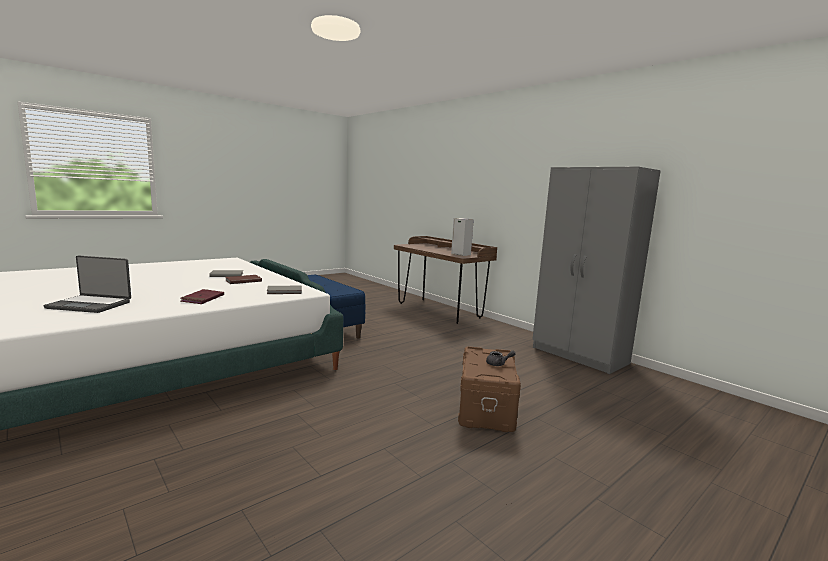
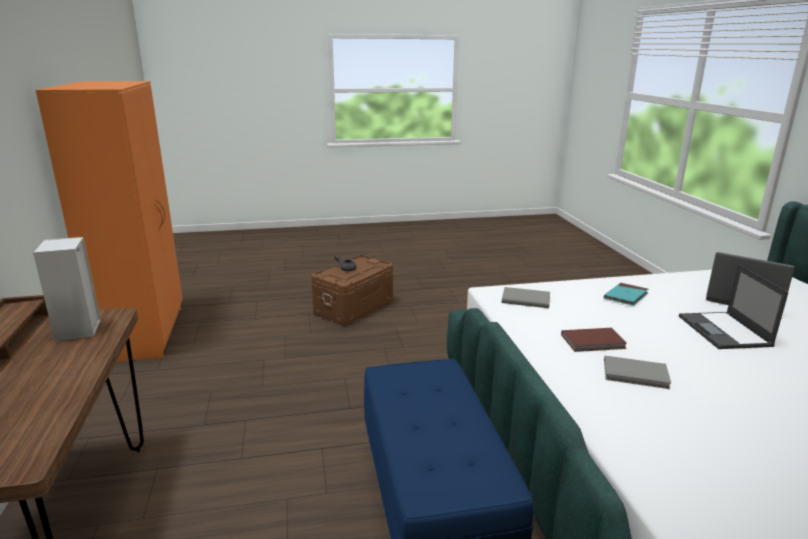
camera: 150 degrees left, 10 degrees up
(147, 289) = (724, 331): none -> laptop
(202, 299) = (626, 296): red book -> turquoise book
(580, 355) = (145, 333): grey wardrobe -> orange wardrobe

